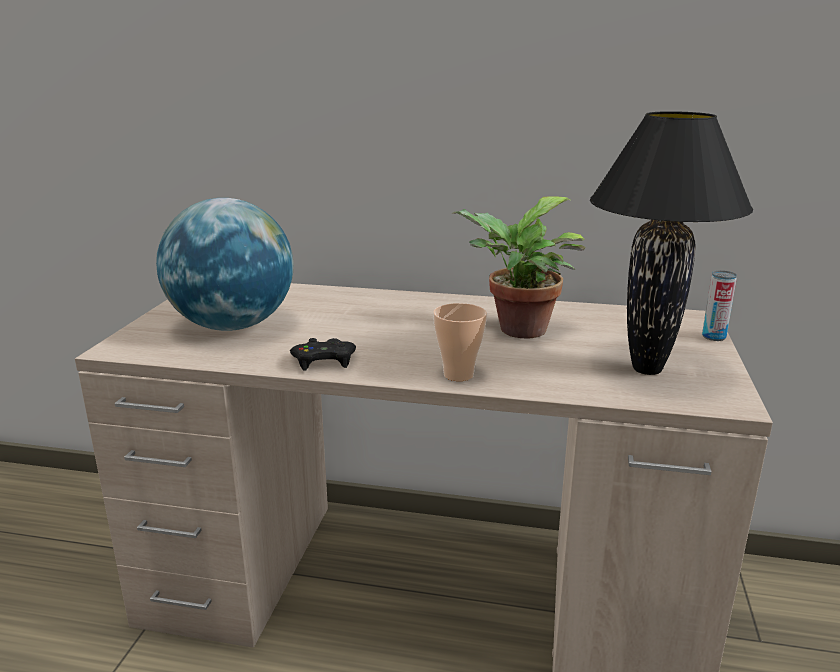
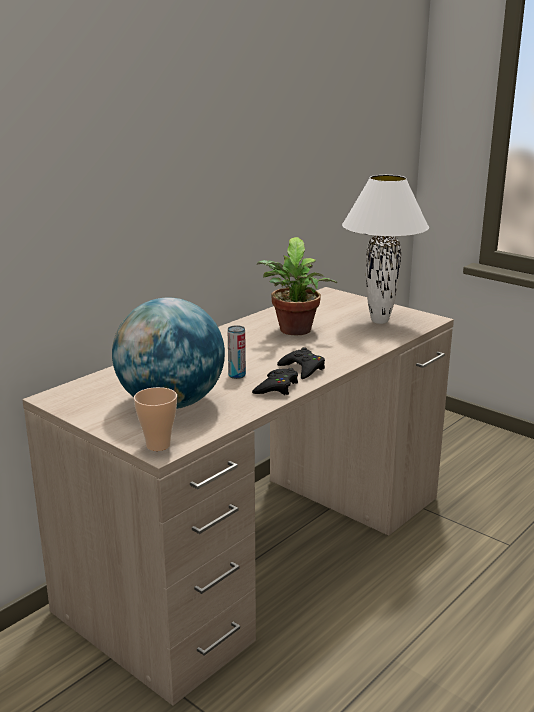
camera: 60 degrees left, 0 degrees up
(399, 361) = (303, 368): none -> black game controller
(458, 375) = (339, 359): cup -> cup (158, 445)
(645, 369) = (379, 321): black table lamp -> white table lamp
(713, 337) = (358, 298): can -> can (237, 375)

